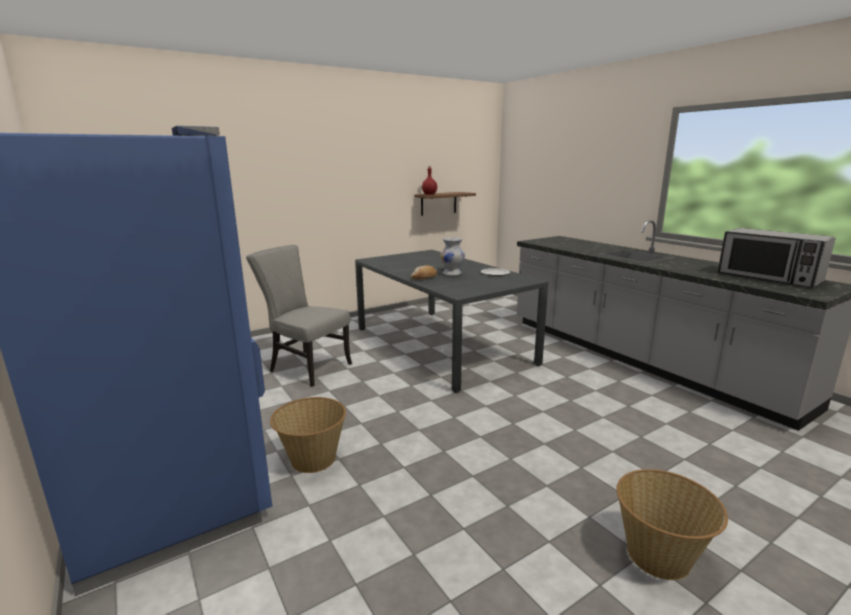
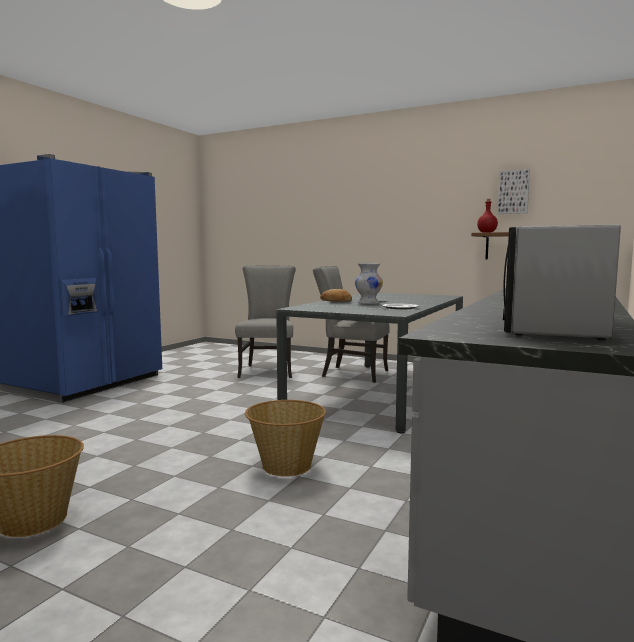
camera: 60 degrees right, 10 degrees down
(312, 459) = (134, 398): basket -> basket (286, 466)
(373, 340) = (350, 373): none -> grey chair
(437, 160) = (513, 192): none -> picture

